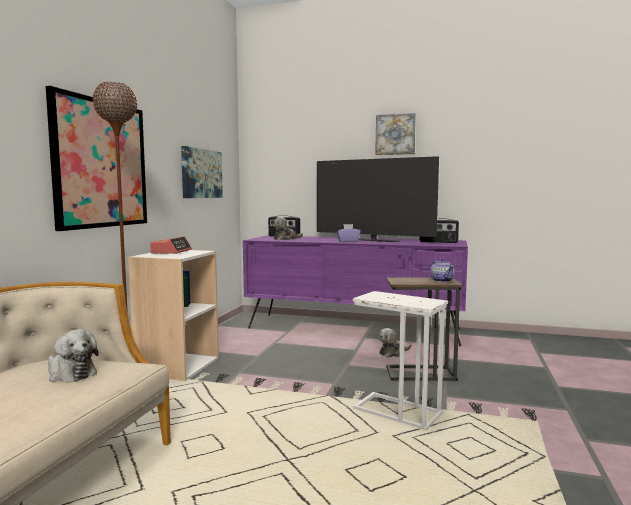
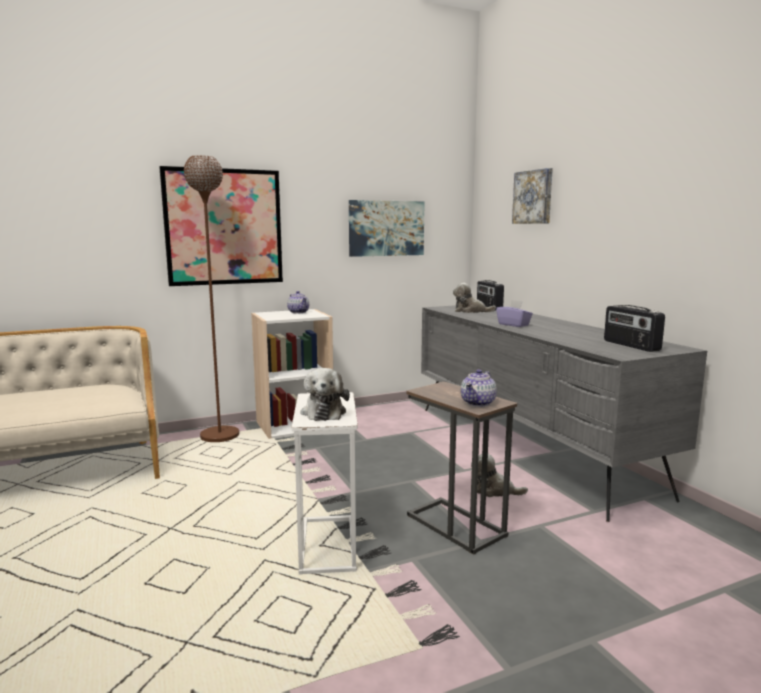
camera: 50 degrees right, 5 degrees up
(70, 373) = (92, 397): plush toy -> plush toy (324, 412)
(171, 251) = (298, 312): alarm clock -> teapot
(354, 329) = (528, 447): purple tv stand -> grey tv stand
(373, 240) = (555, 328): television -> none
(395, 134) = (626, 162): picture -> picture (533, 197)

